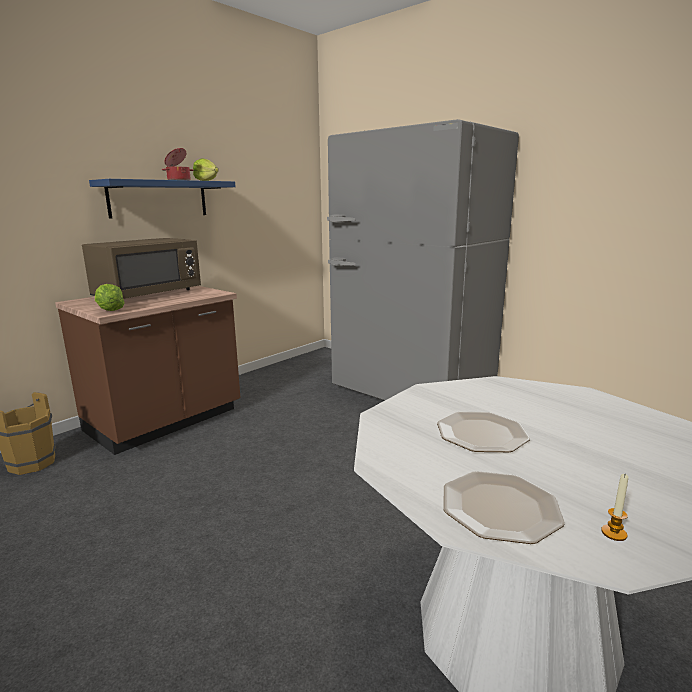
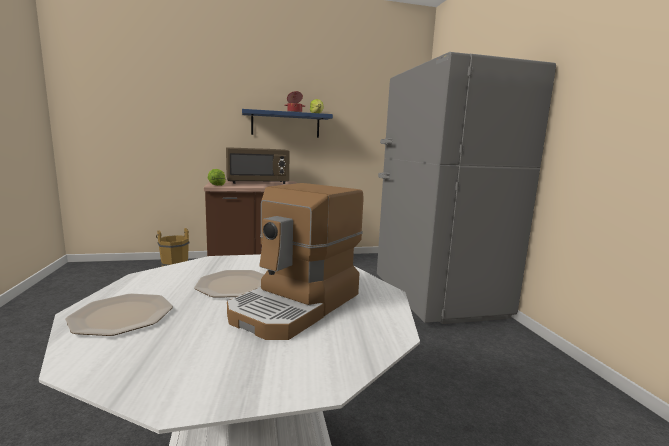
camera: 35 degrees right, 5 degrees down
(574, 430) = (297, 306): none -> coffee machine
(614, 533) = (125, 355): candle -> none

